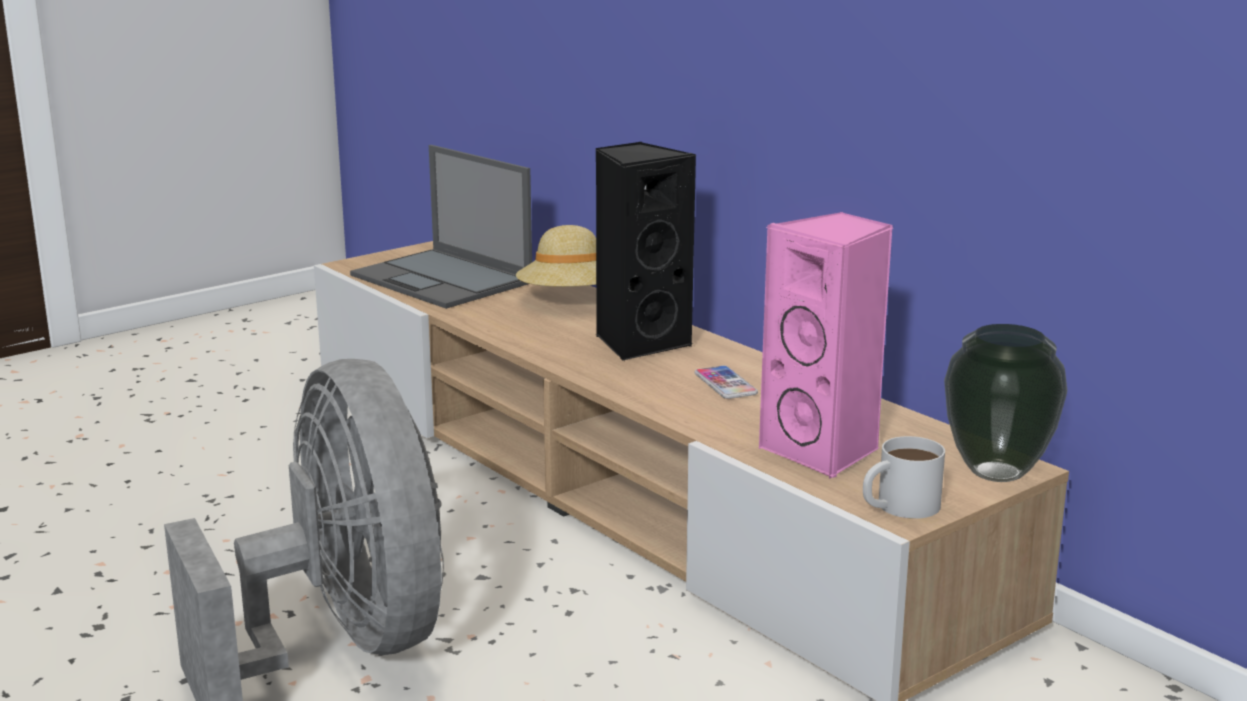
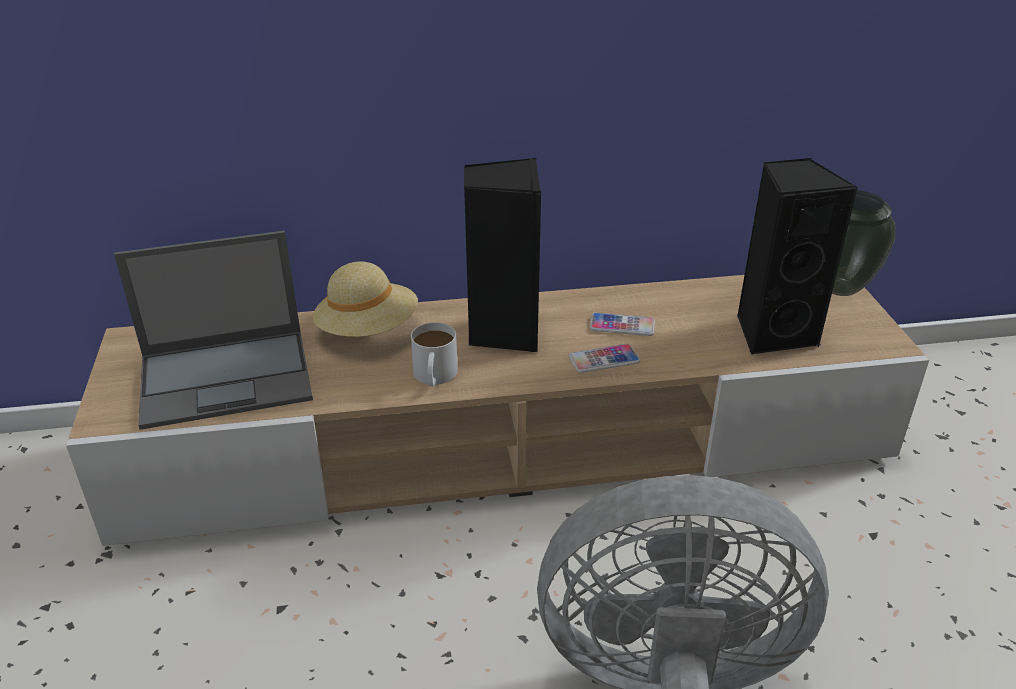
camera: 60 degrees left, 15 degrees up
(650, 388) = (604, 360): none -> phone
(824, 452) = (773, 332): pink speaker -> black speaker
(898, 507) = (875, 340): white mug -> white mug (434, 377)

